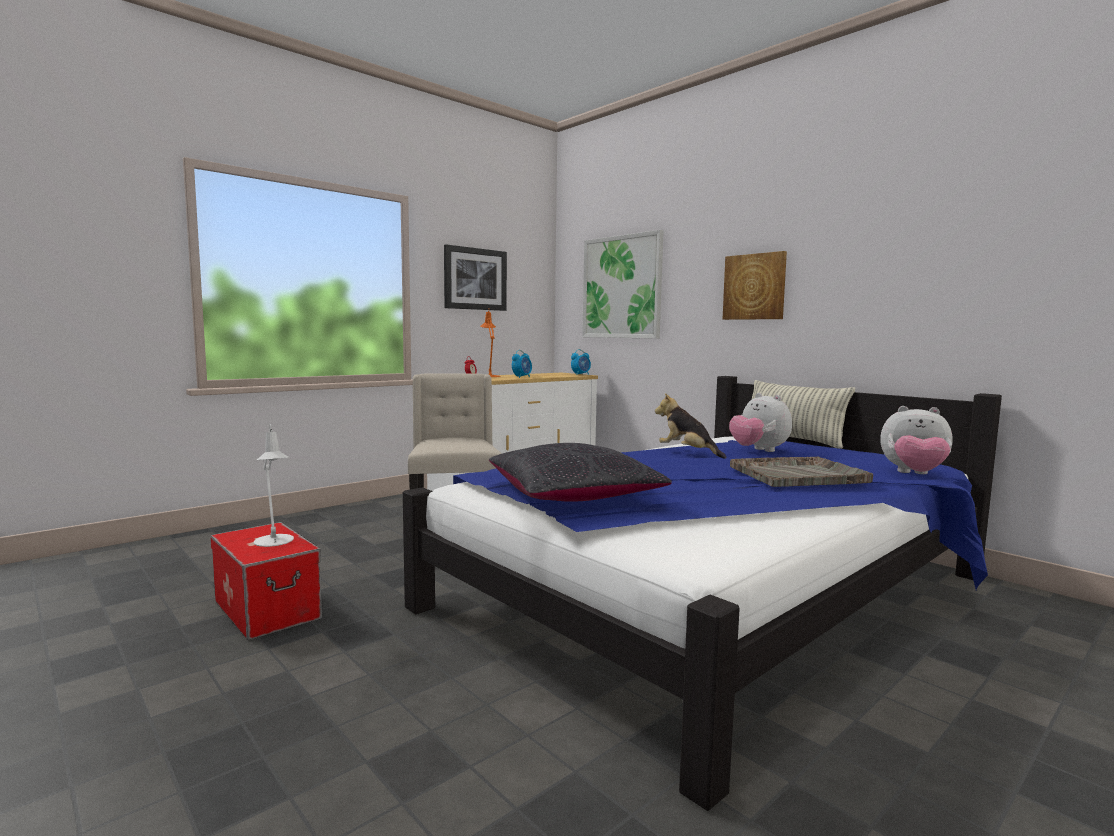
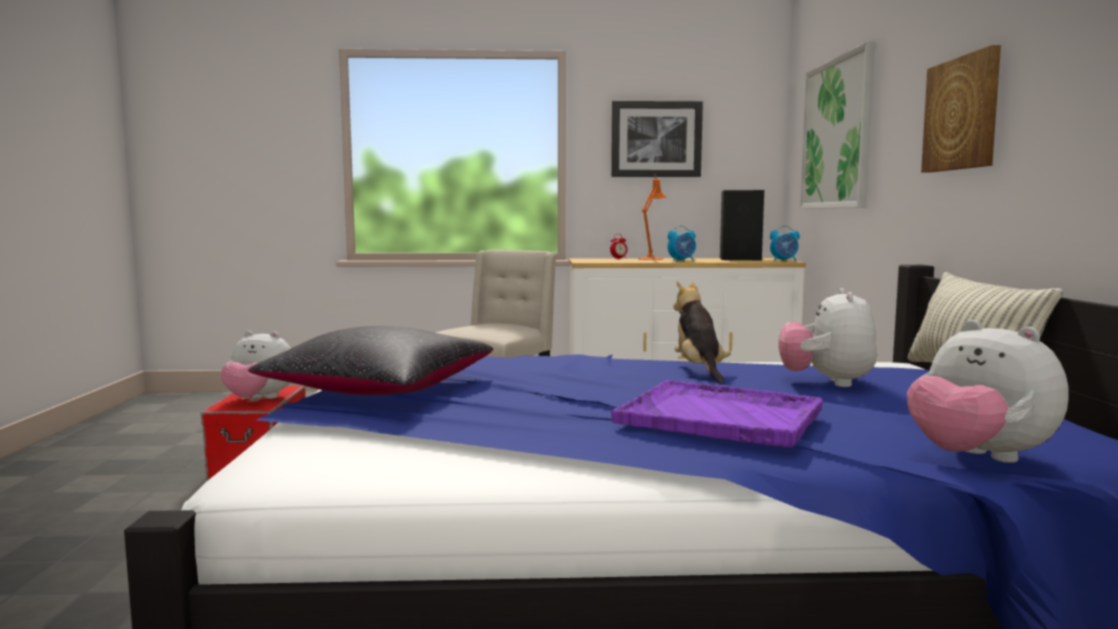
camera: 40 degrees right, 0 degrees up
(274, 542) = (259, 399): white table lamp -> plush toy
(548, 374) = (741, 259): none -> black speaker
(799, 474) = (721, 417): grey tray -> purple tray

